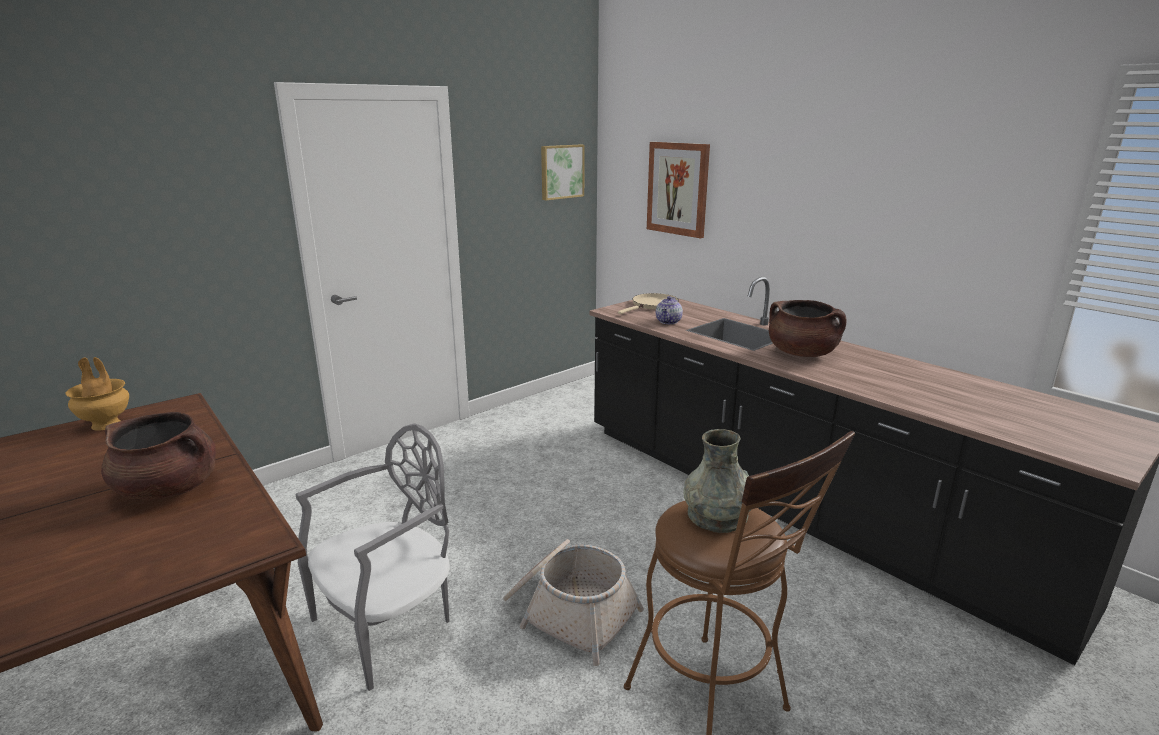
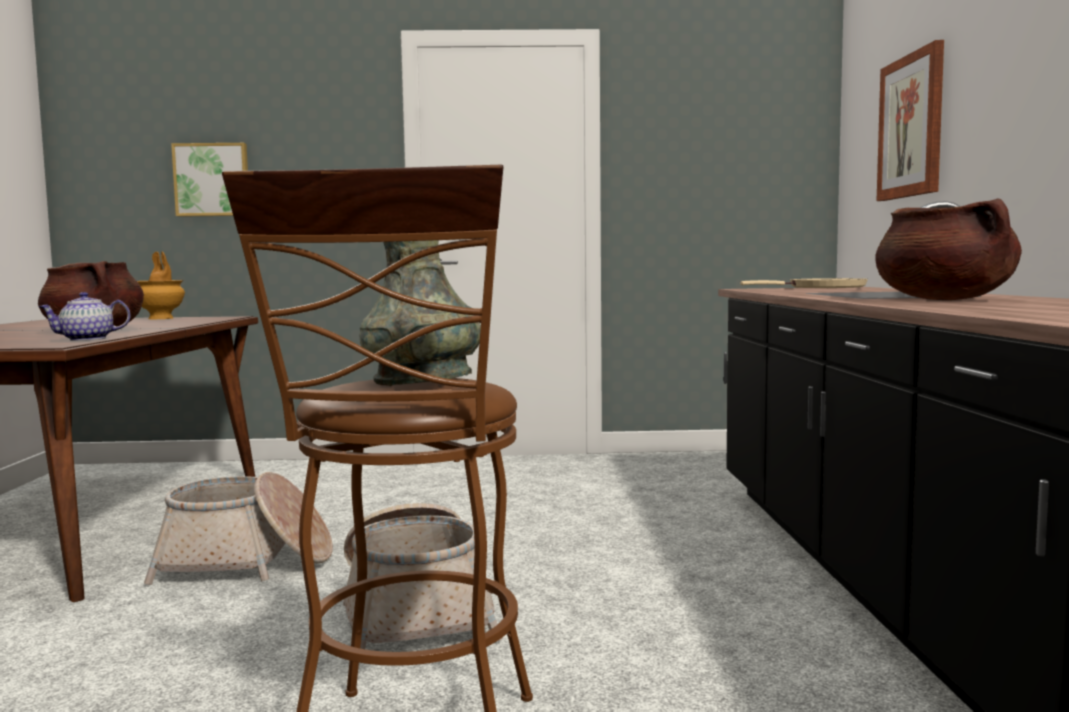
camera: 40 degrees right, 15 degrees down
(388, 625) = (246, 562): grey chair -> basket
(561, 171) = (771, 137): picture -> picture (212, 180)
(668, 322) = (801, 291): teapot -> teapot (86, 339)

